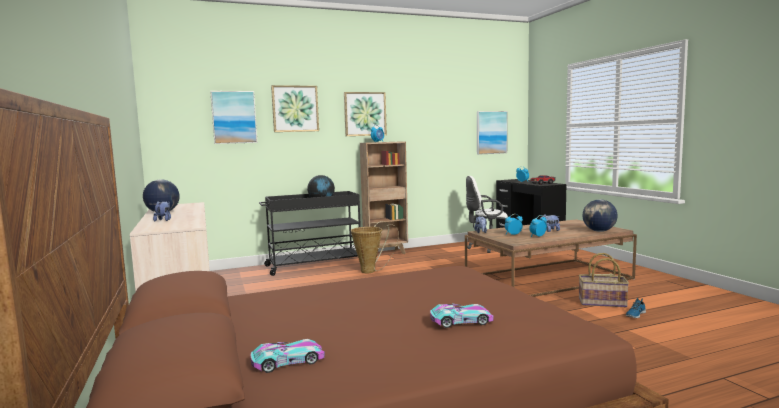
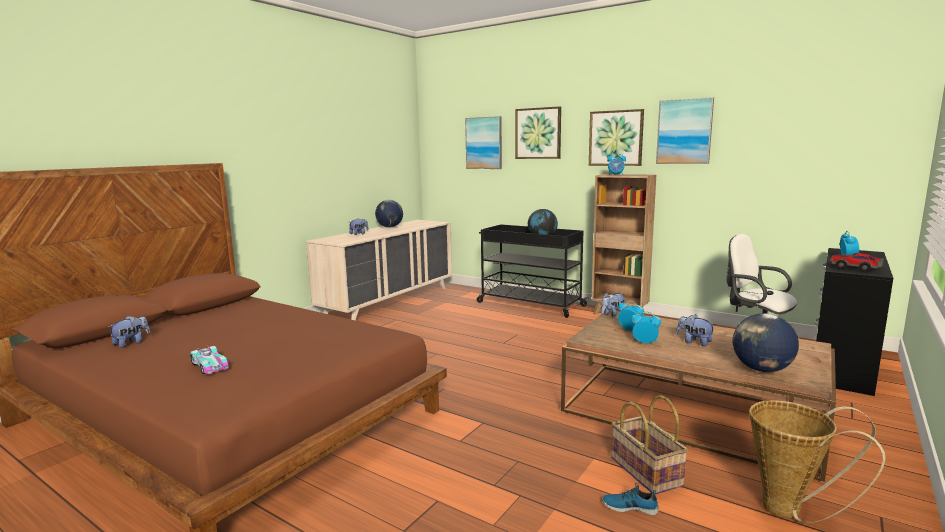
camera: 55 degrees right, 5 degrees up
(288, 361) = (131, 343): toy car -> plush toy
(371, 271) = (550, 326): basket -> basket (791, 511)
(491, 132) = (832, 167): picture -> picture (684, 131)

